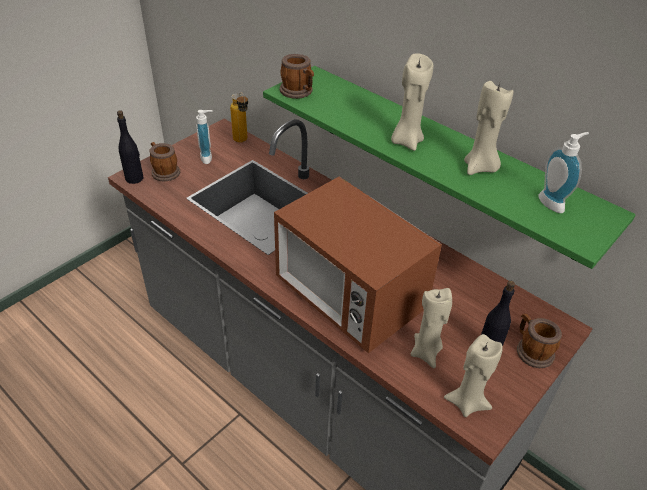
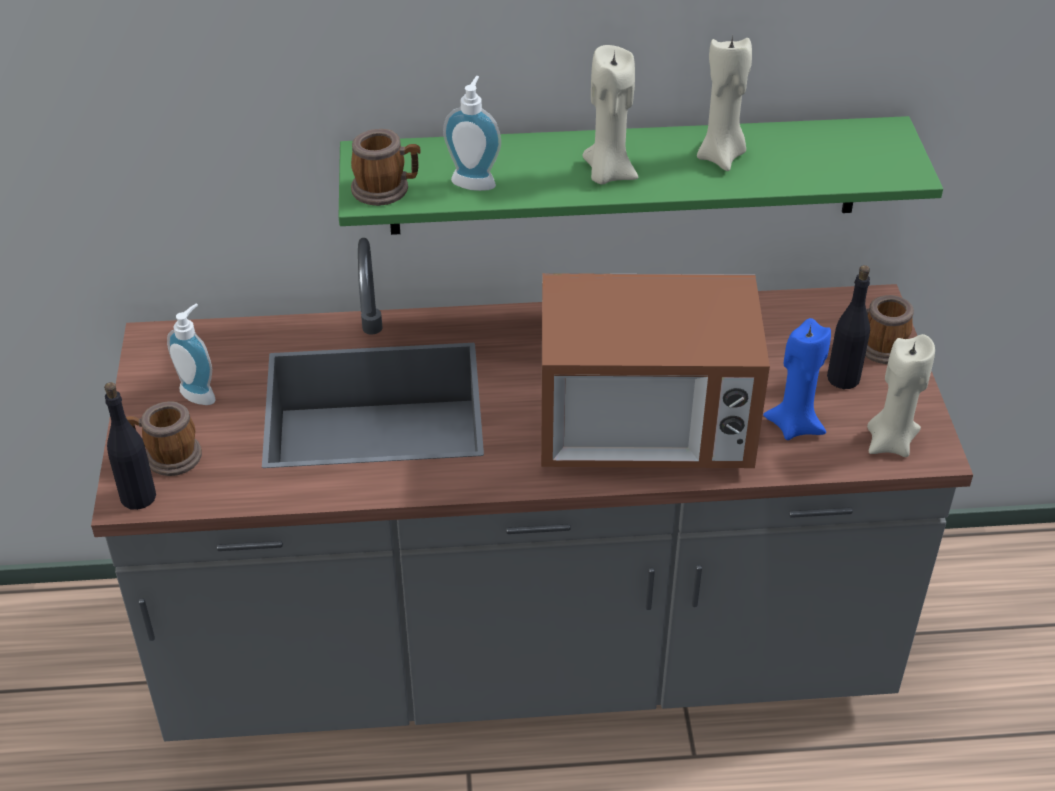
camera: 45 degrees left, 0 degrees up
(242, 142) = (214, 338): bottle -> none
(426, 352) = (794, 425): beige candle -> blue candle
(553, 202) = (835, 150): soap dispenser -> soap dispenser (475, 180)

